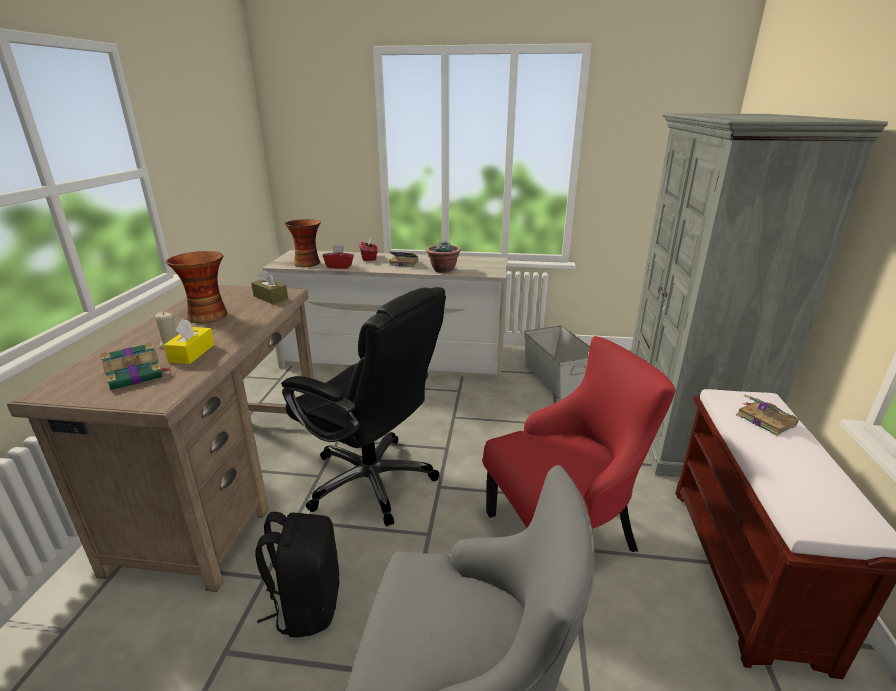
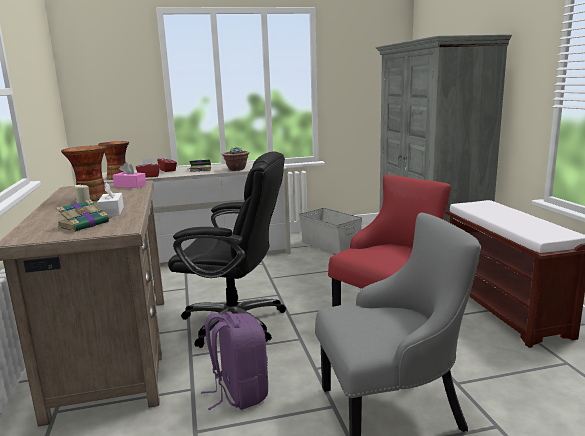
camera: 20 degrees left, 10 degrees down
(192, 353) = (112, 212): yellow tissue box -> white tissue box
(270, 297) = (130, 186): brown tissue box -> pink tissue box
(307, 604) = (239, 393): black backpack -> purple backpack
(764, 419) = (493, 209): book -> none

